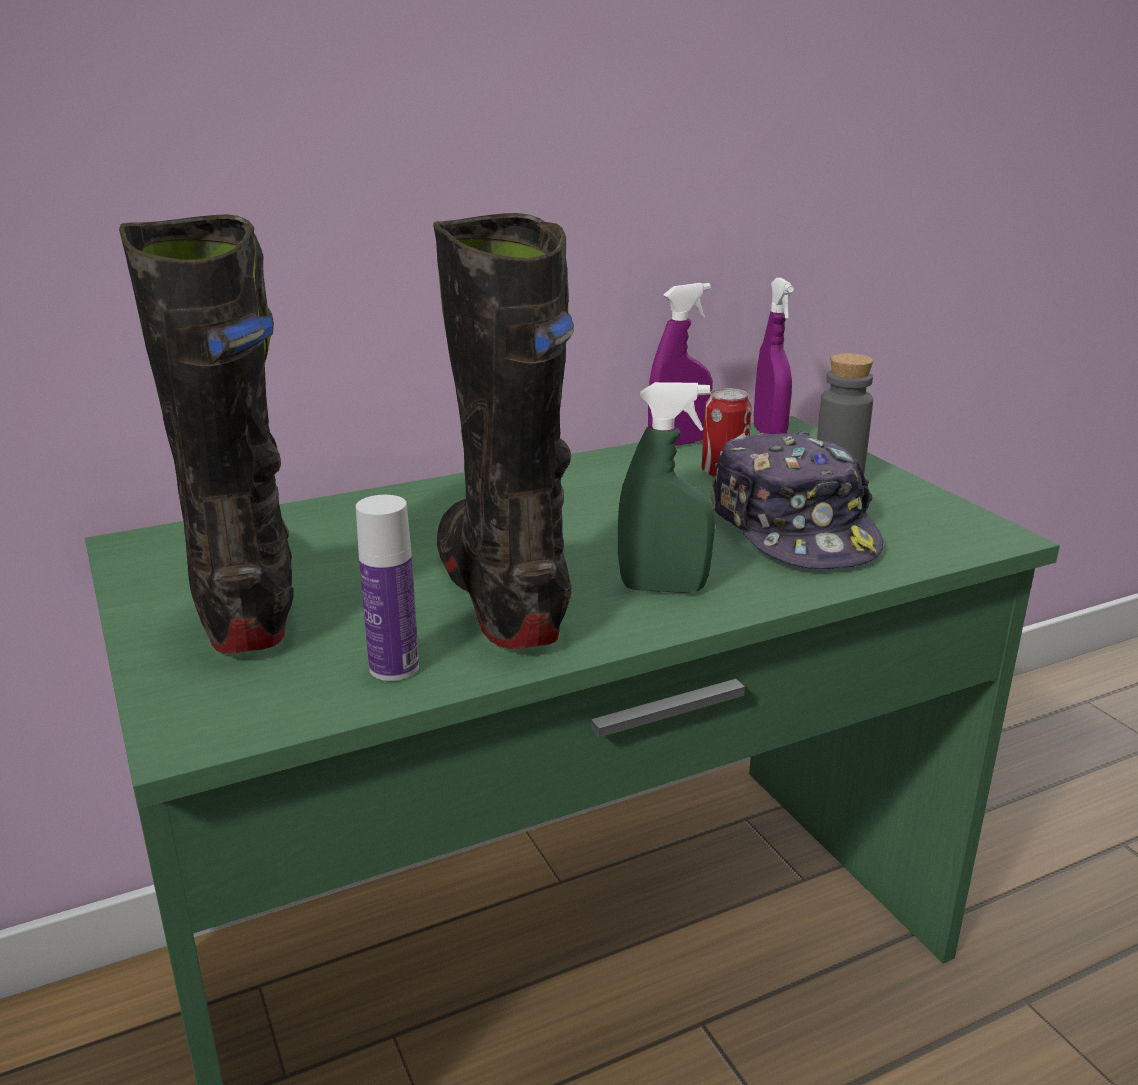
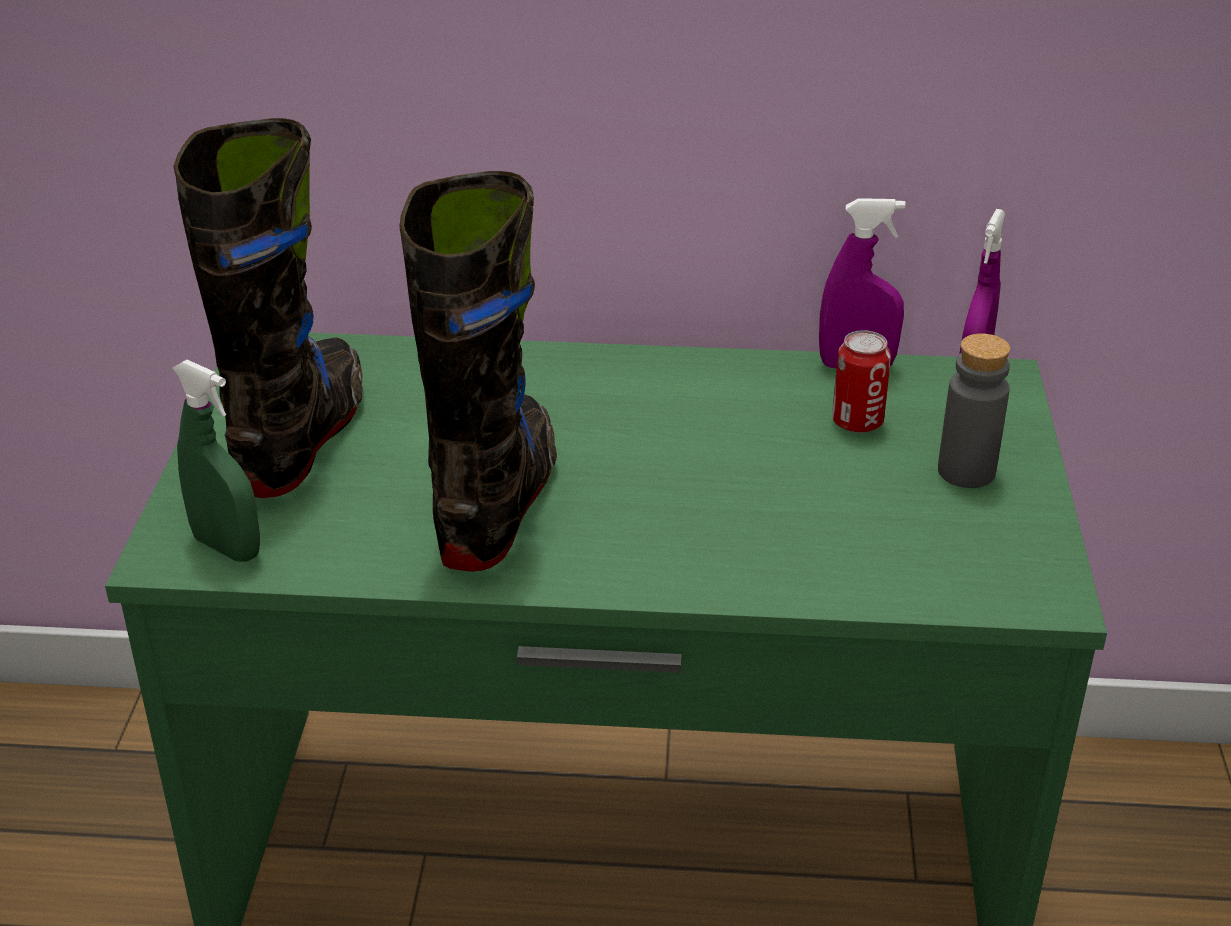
camera: 30 degrees right, 10 degrees up
(394, 667) = (348, 548): bottle -> none
(663, 588) = (640, 545): green spray bottle -> green spray bottle (227, 547)
(793, 529) = (842, 518): cap -> none

